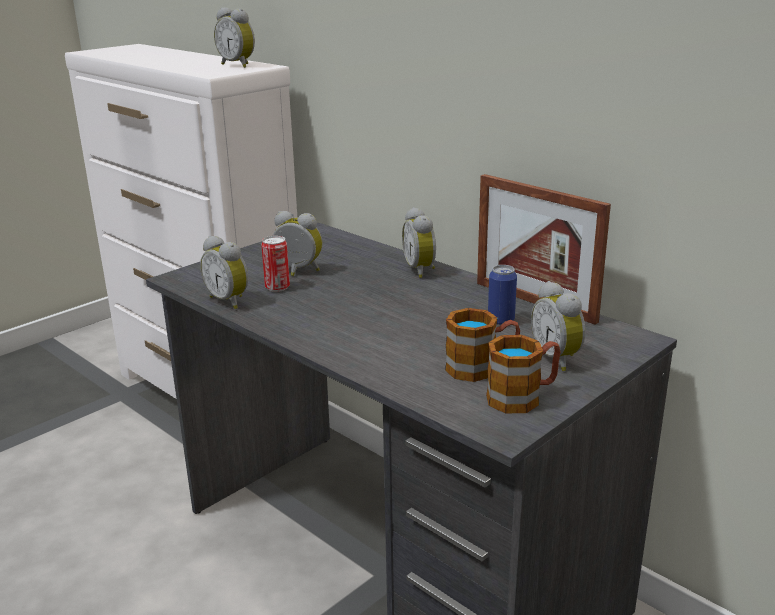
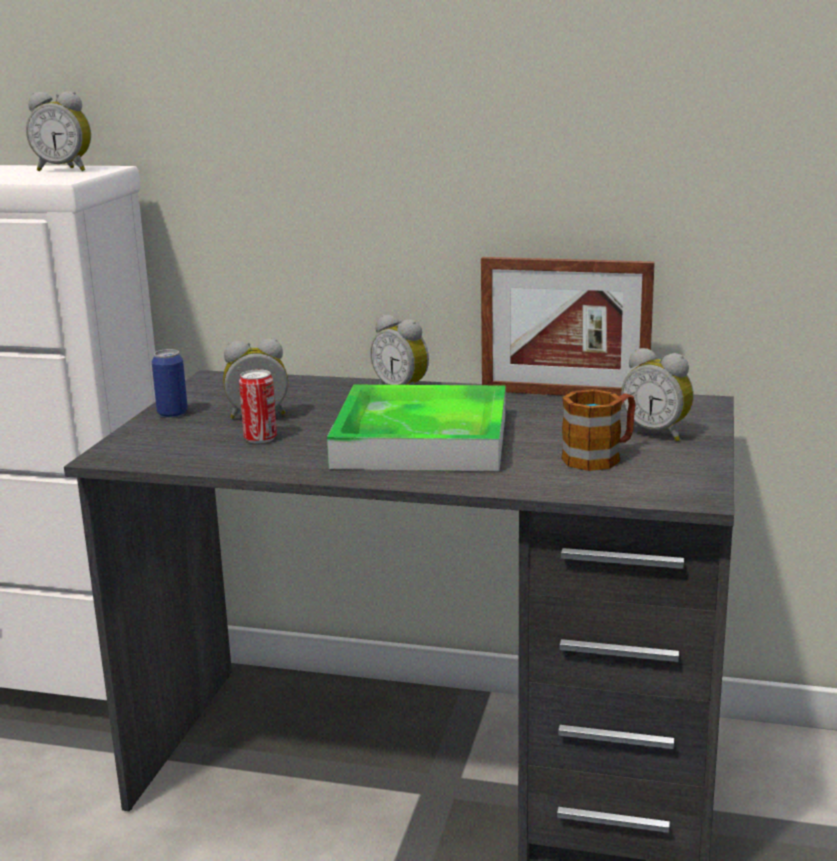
camera: 30 degrees left, 5 degrees down
(230, 300) = (222, 462): alarm clock -> none
(375, 316) = (422, 440): none -> tray
(501, 320) = (556, 415): can -> can (172, 413)
(523, 397) = (673, 468): mug -> none

